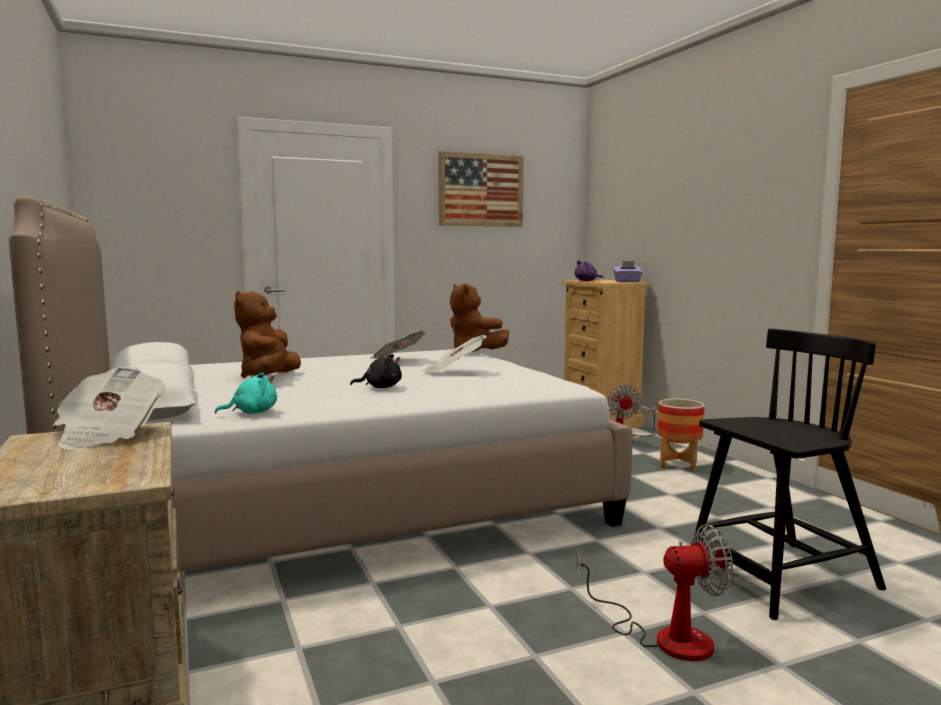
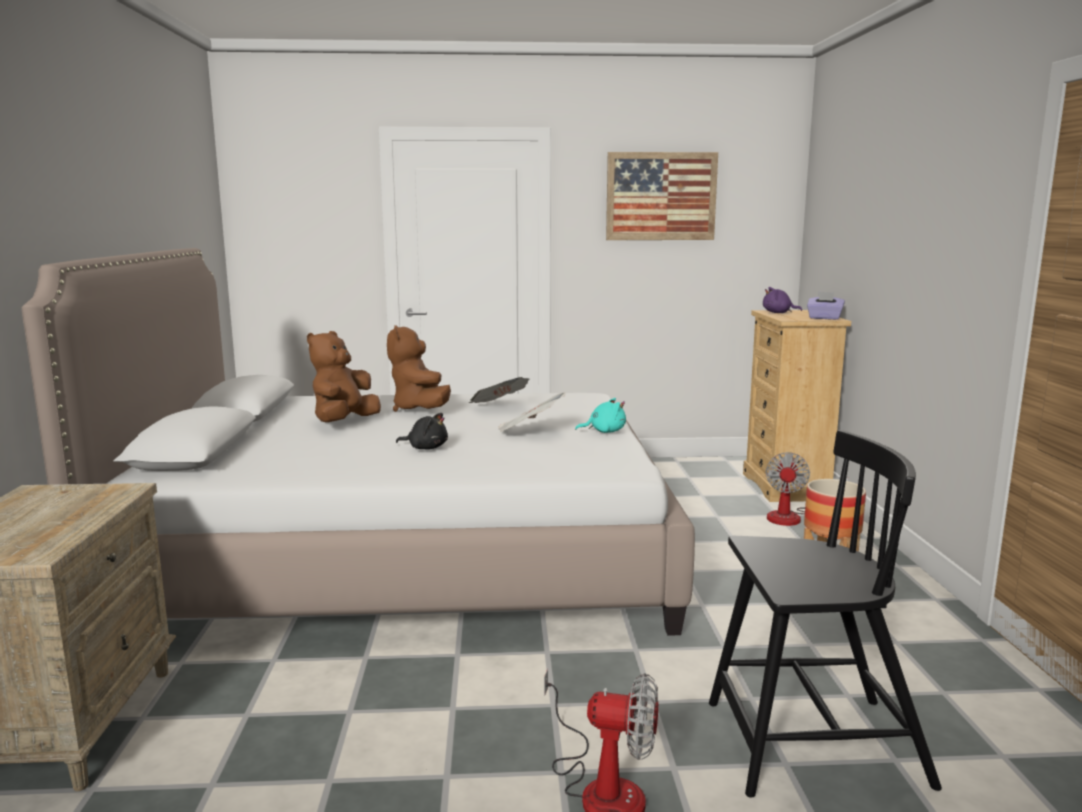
camera: 20 degrees right, 5 degrees up
(108, 435) = (86, 494): newspaper -> none
(252, 412) = (267, 471): turquoise plush toy -> turquoise plush toy (604, 431)
(474, 353) = (597, 401): brown plush toy -> brown plush toy (420, 409)

